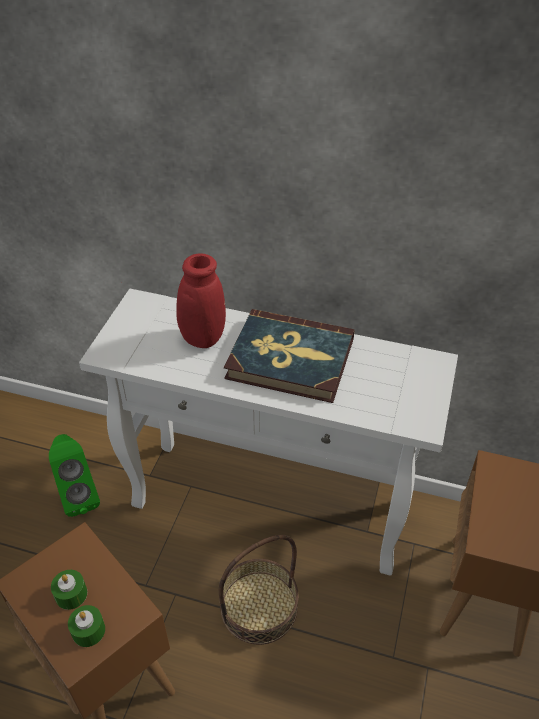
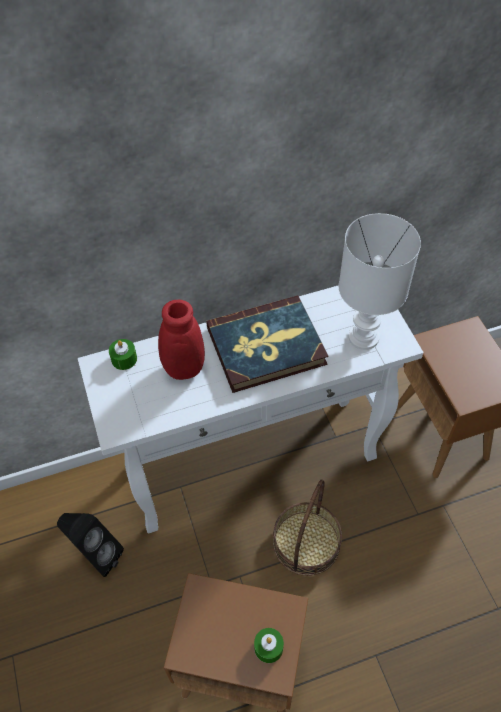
camera: 35 degrees left, 10 degrees up
(71, 594) = (231, 632): green candle -> green candle (124, 359)
(79, 496) = (95, 555): green speaker -> black speaker
(392, 400) = (365, 337): none -> white table lamp

